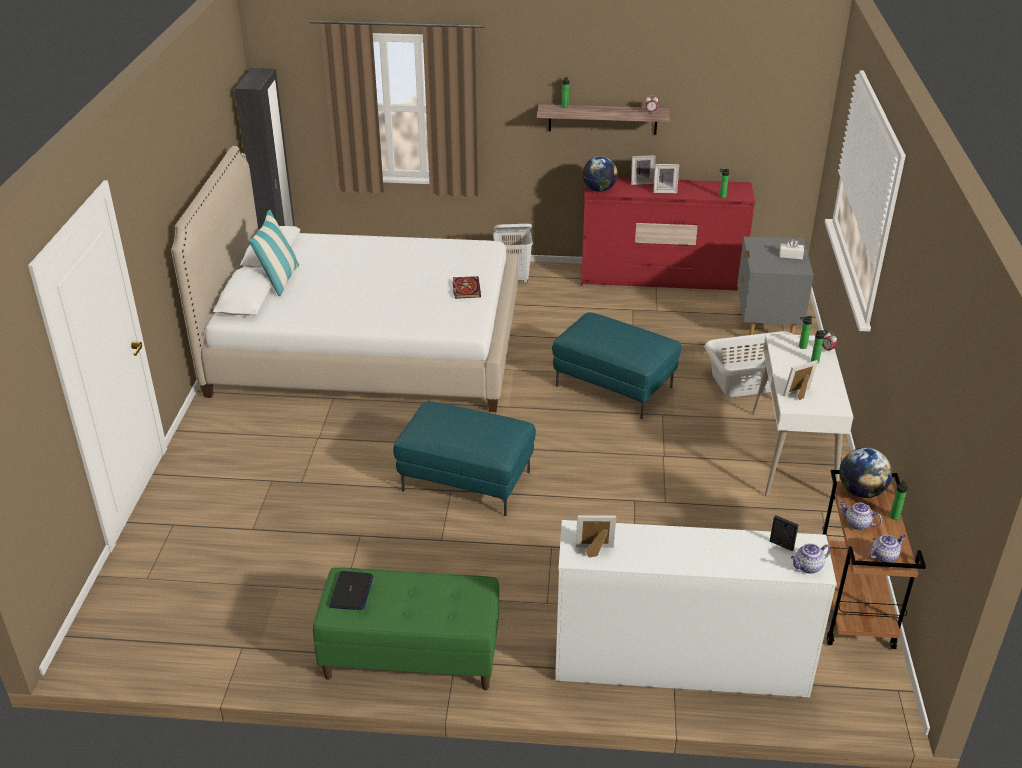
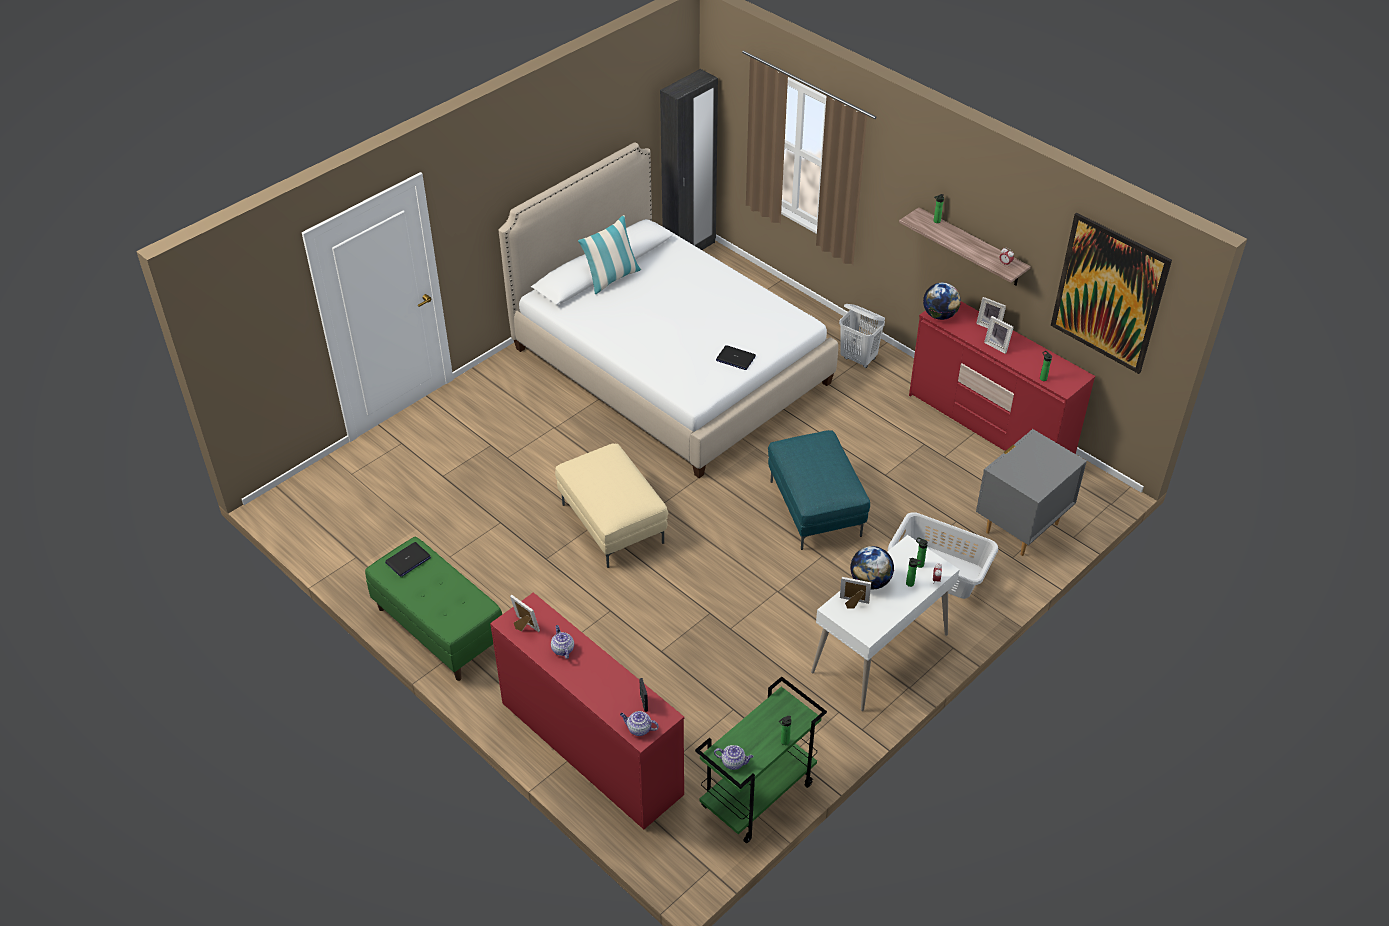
camera: 40 degrees right, 10 degrees up
(465, 288) = (735, 358): book -> laptop
(465, 482) = (611, 524): turquoise ottoman -> beige ottoman
(679, 664) = (590, 748): white dresser -> red dresser
(753, 97) = (1109, 293): none -> picture
(790, 255) = (1046, 472): white tissue box -> none
(853, 609) = (757, 797): brown cart -> green cart
(857, 524) = (749, 728): teapot -> teapot (562, 649)
(861, 492) = (788, 708): globe -> globe (870, 582)

